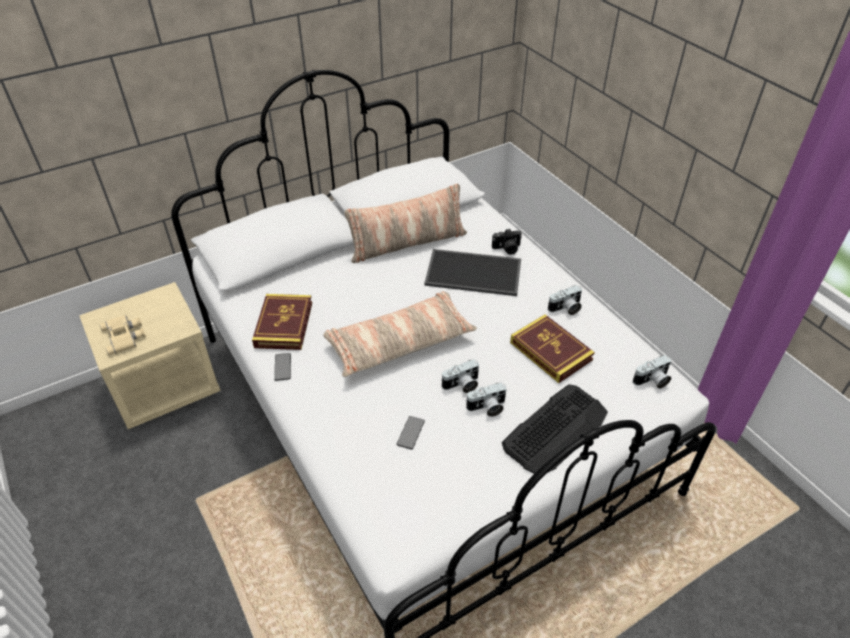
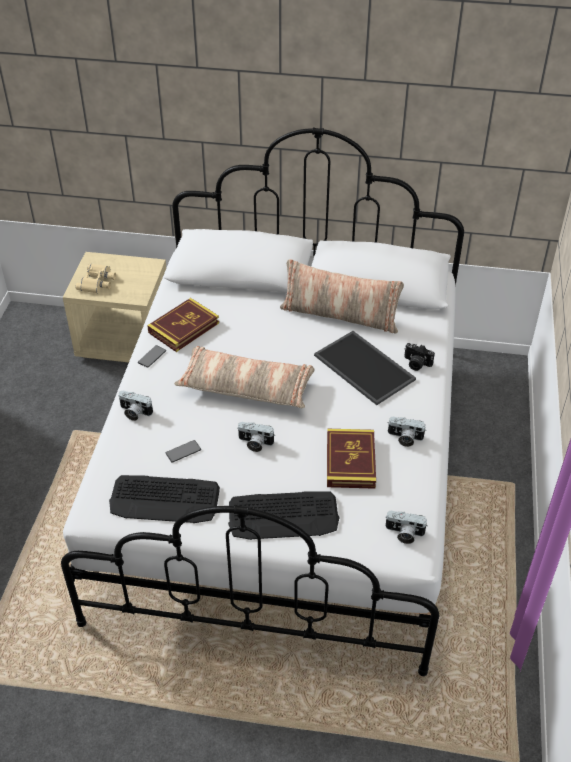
camera: 40 degrees right, 0 degrees up
(445, 487) = (165, 499): none -> keyboard
(487, 408) = (253, 470): camera -> camera (134, 412)

